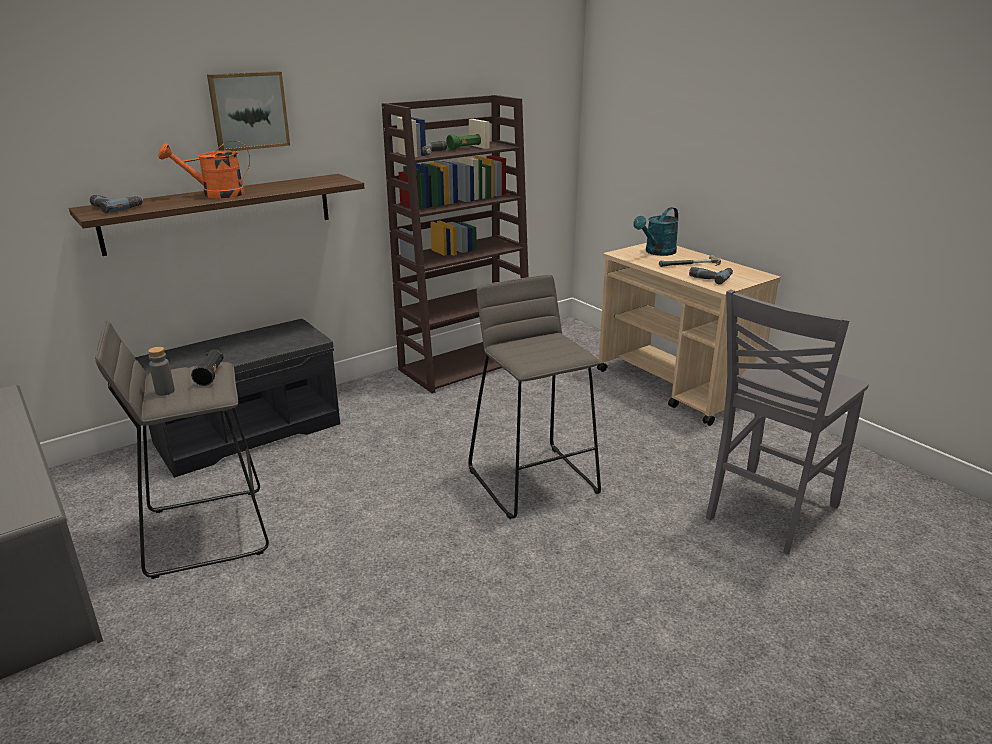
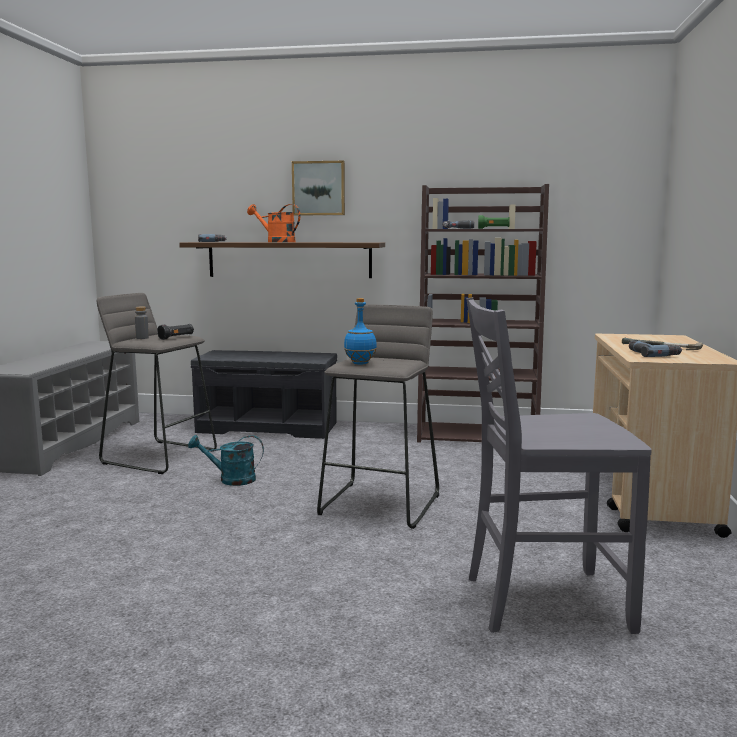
camera: 45 degrees right, 15 degrees down
(537, 357) = (360, 363): none -> blue bottle
(657, 252) = (652, 339): turquoise watering can -> turquoise watering can (231, 480)

